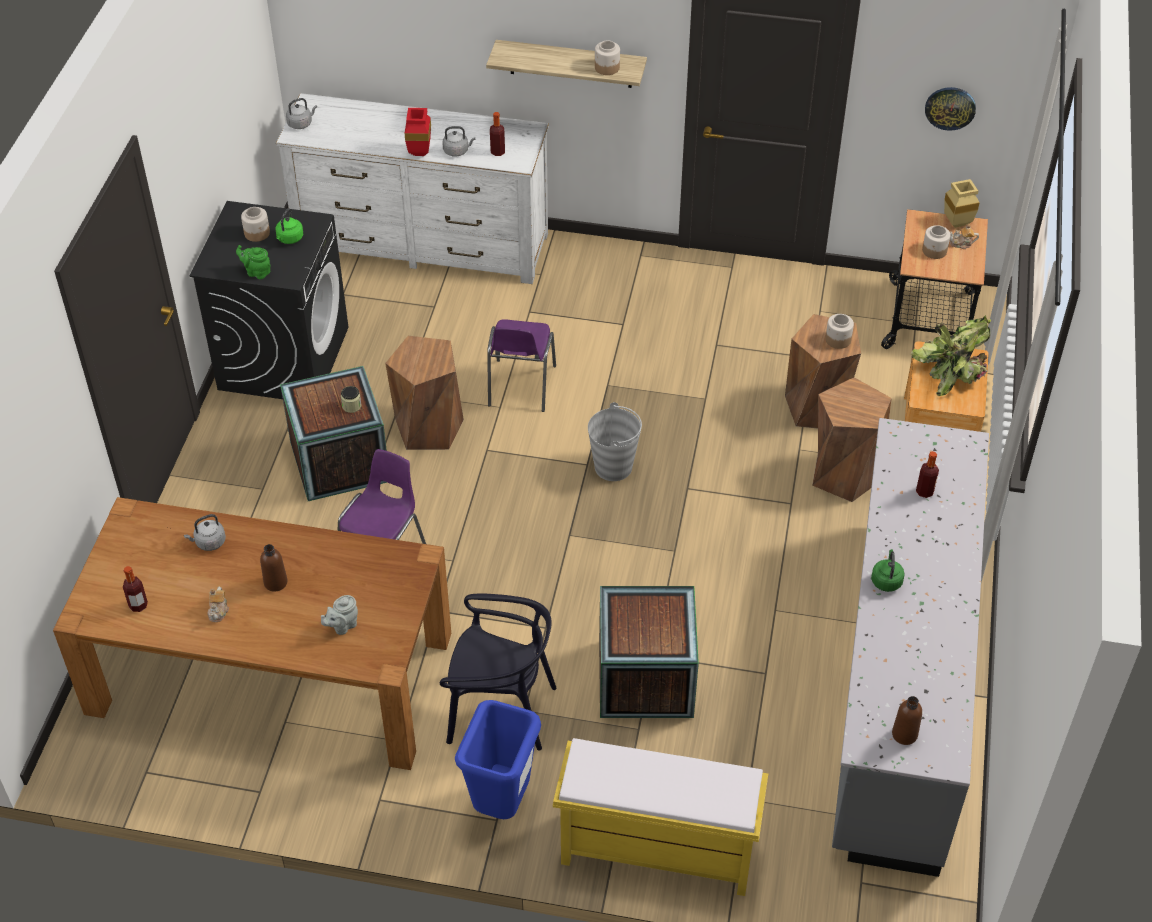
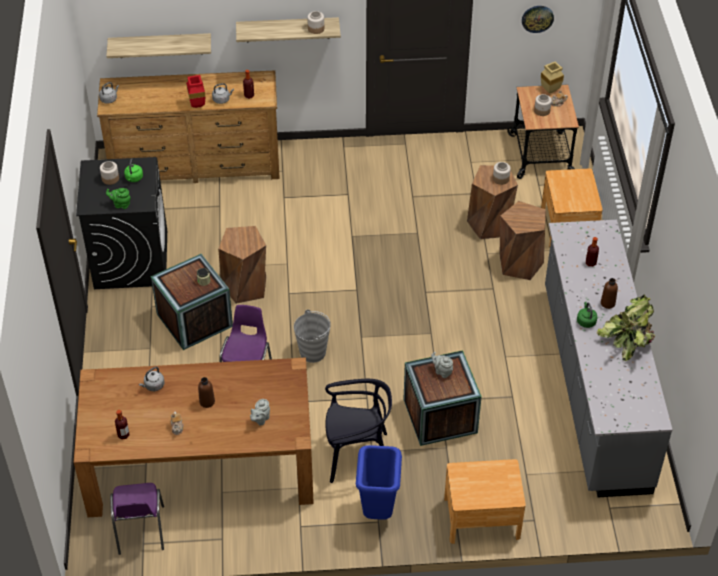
camera: 15 degrees left, 0 degrees up
(387, 58) = (160, 45): none -> shelf
(422, 243) = (196, 165): white dresser -> brown dresser
(520, 387) = (296, 248): purple chair -> purple chair (140, 531)
(614, 467) = (374, 288): grey bucket -> grey bucket (313, 352)
(651, 612) = (442, 371): none -> grey teapot
(655, 851) = (481, 517): yellow bench -> brown nightstand
(904, 734) = (626, 409): brown bottle -> brown bottle (607, 303)
(952, 373) = (575, 186): potted plant -> potted plant (628, 340)

